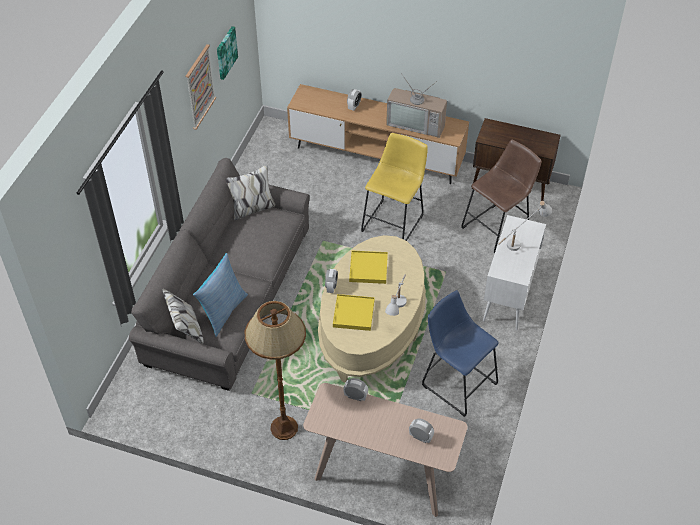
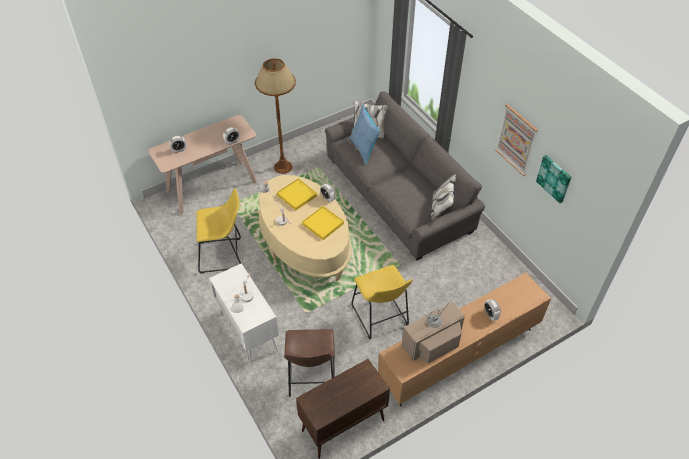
camera: 130 degrees right, 0 degrees up
(456, 382) = (224, 255): blue stool -> yellow stool

